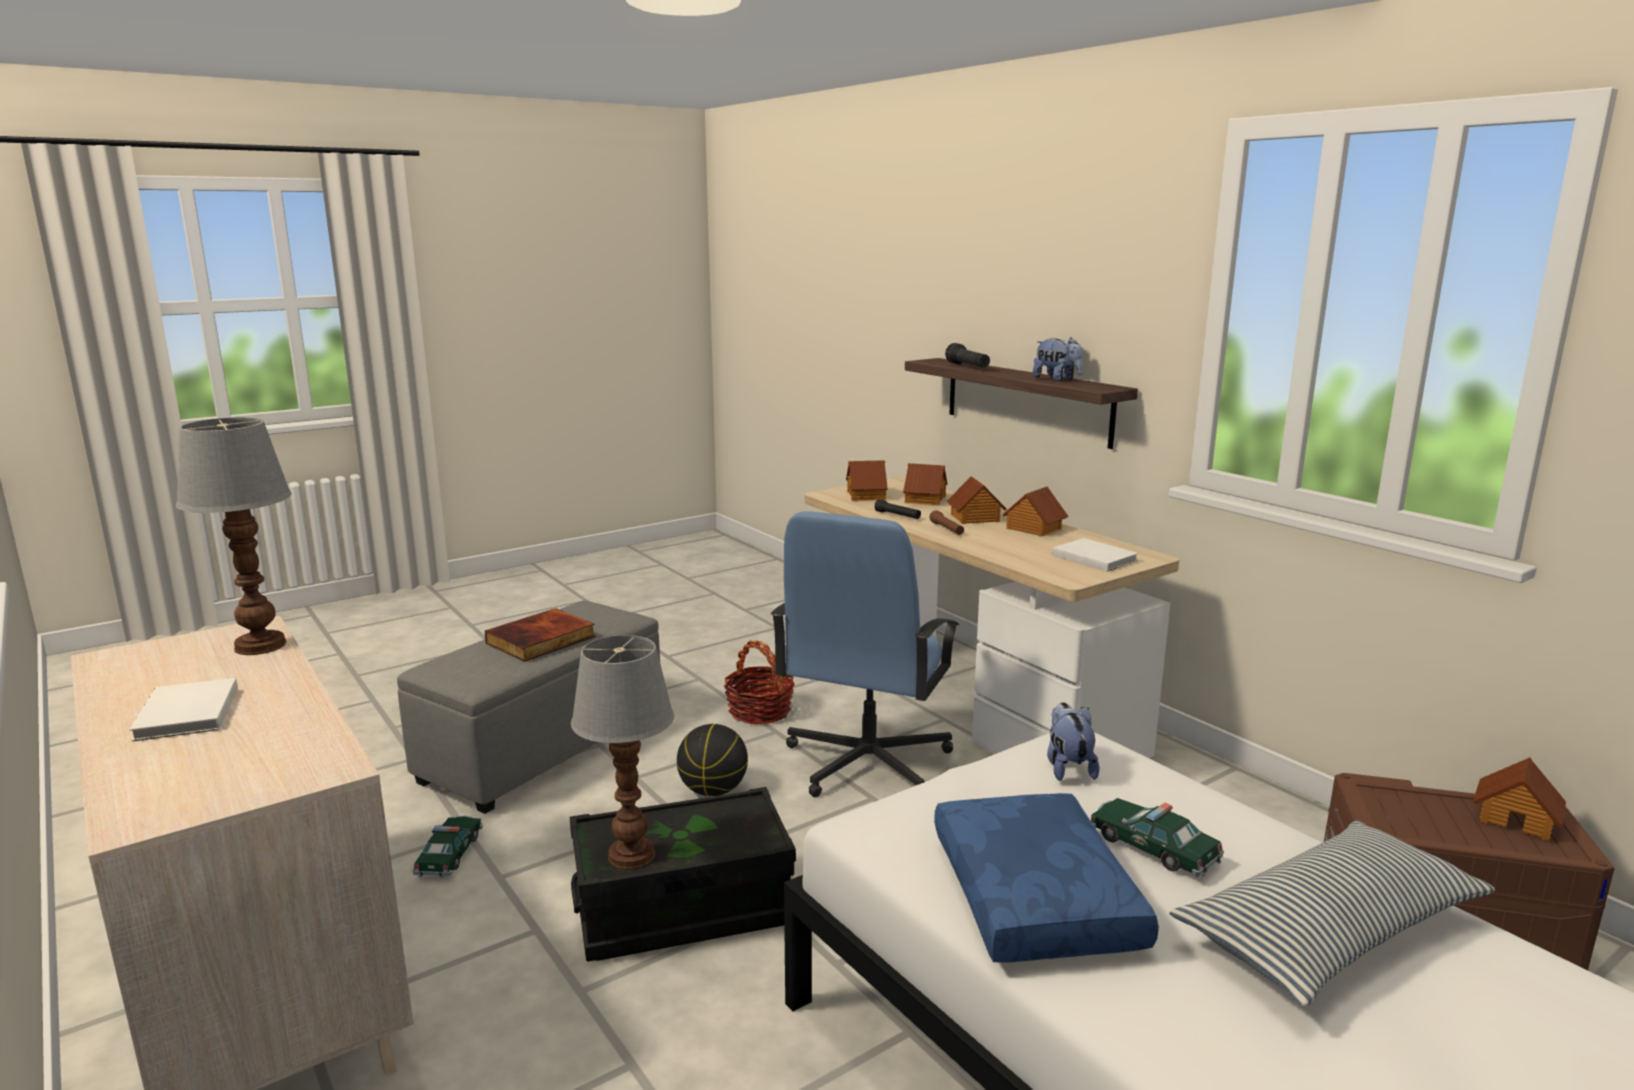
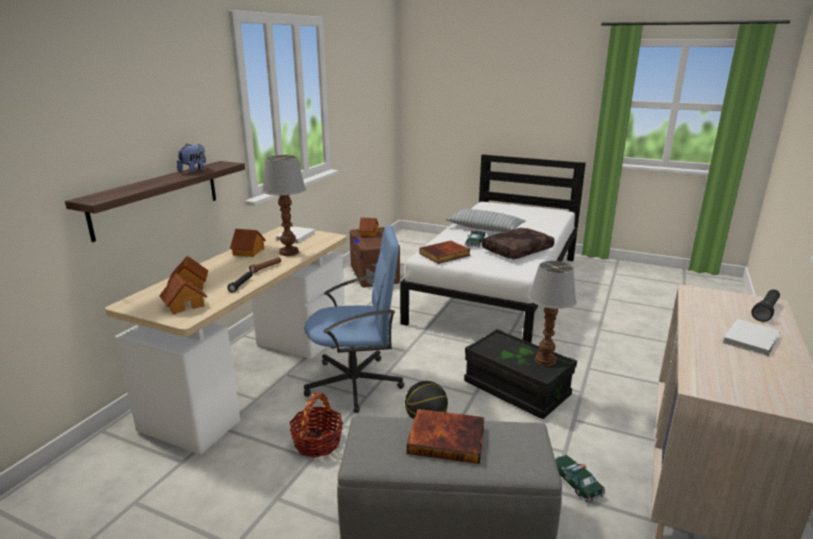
camera: 120 degrees left, 5 degrees up
(259, 646) = (702, 368): table lamp -> table lamp (290, 252)
(450, 855) = (575, 482): toy car -> toy car turned 90 degrees clockwise
(968, 367) = (135, 188): black flashlight -> black flashlight (765, 311)
(975, 518) = (234, 266): toy house -> none
(1038, 898) = (517, 250): blue pillow -> brown pillow
(1068, 767) = (445, 255): plush toy -> book

